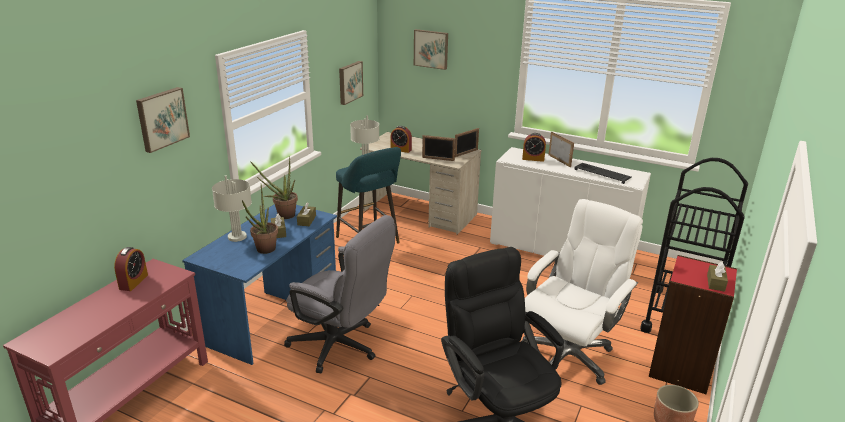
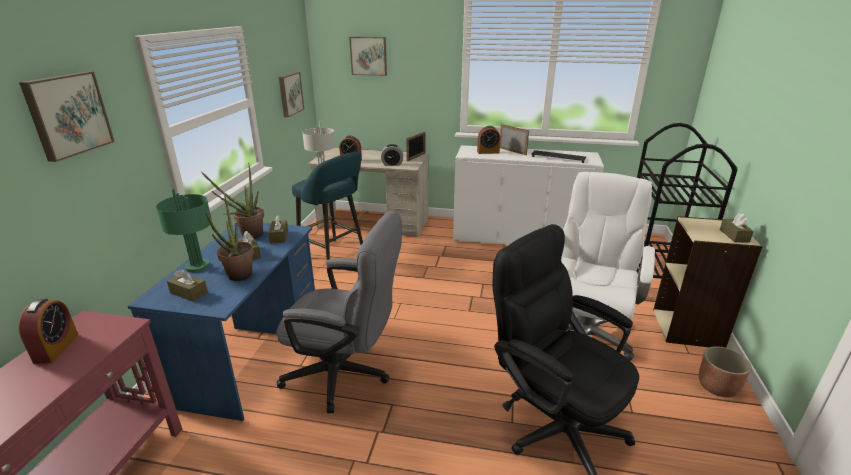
camera: 15 degrees left, 0 degrees up
(225, 257) = (189, 293): none -> brown tissue box
(237, 236) = (198, 266): grey table lamp -> green table lamp
(438, 159) = (392, 164): picture frame -> alarm clock
(681, 369) = (688, 328): red bookcase -> beige bookcase

